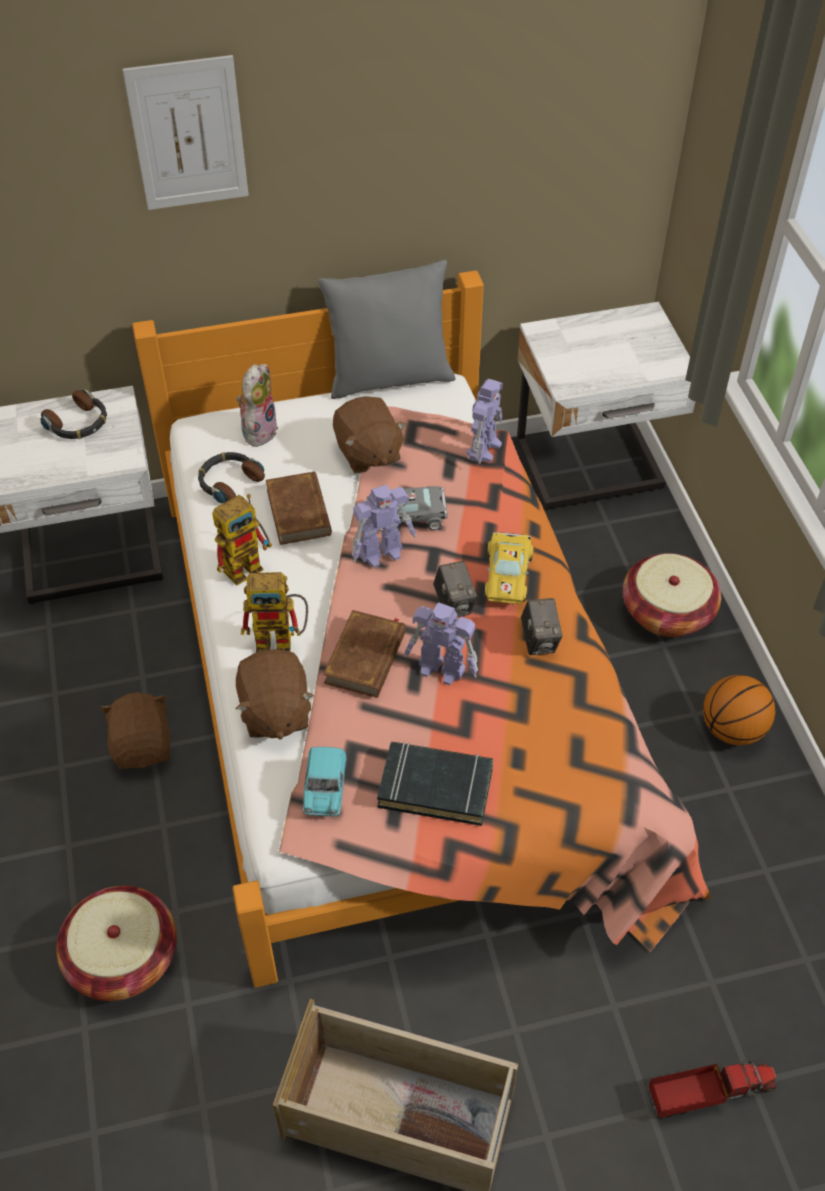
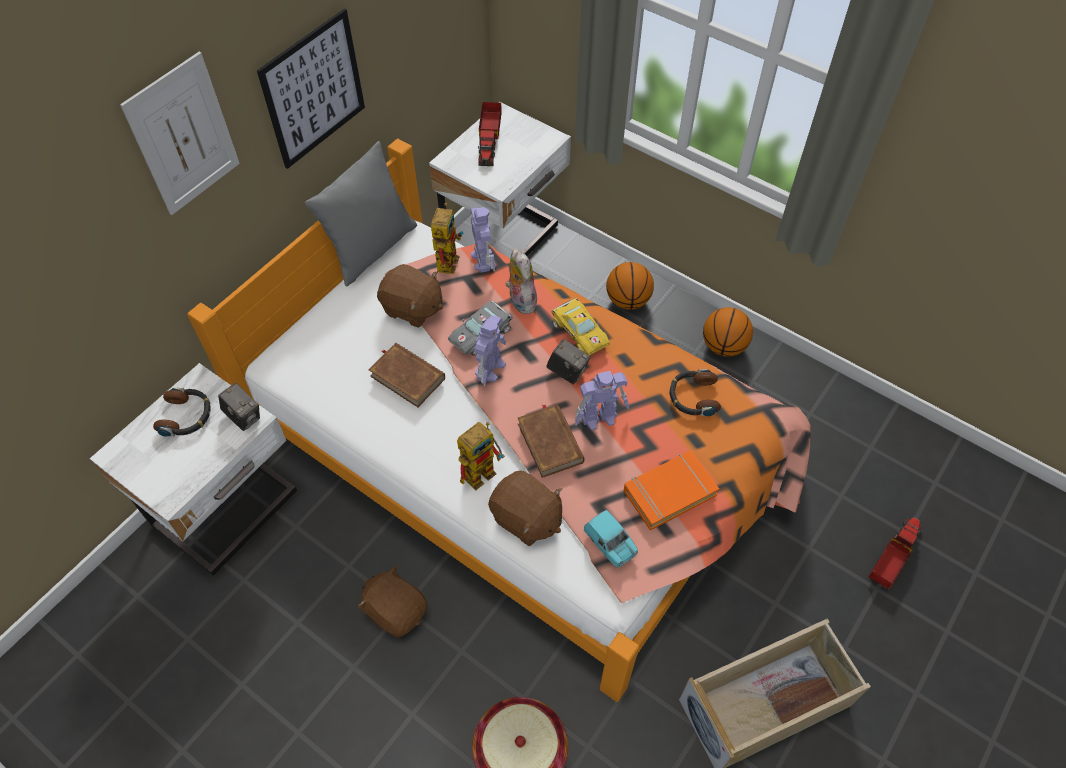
camera: 40 degrees left, 5 degrees up
(229, 481) = (335, 387): headphones -> headphones (693, 397)
(248, 564) = (408, 435): toy robot -> toy robot (447, 259)
(258, 430) = (319, 339): plush toy -> plush toy (520, 300)
(373, 161) = (314, 89): none -> picture
(435, 787) = (669, 492): black book -> orange book
(539, 640) = (636, 360): camera -> camera (244, 416)
(606, 334) = (489, 140): none -> toy truck
(667, 612) = (628, 300): basket -> basketball

